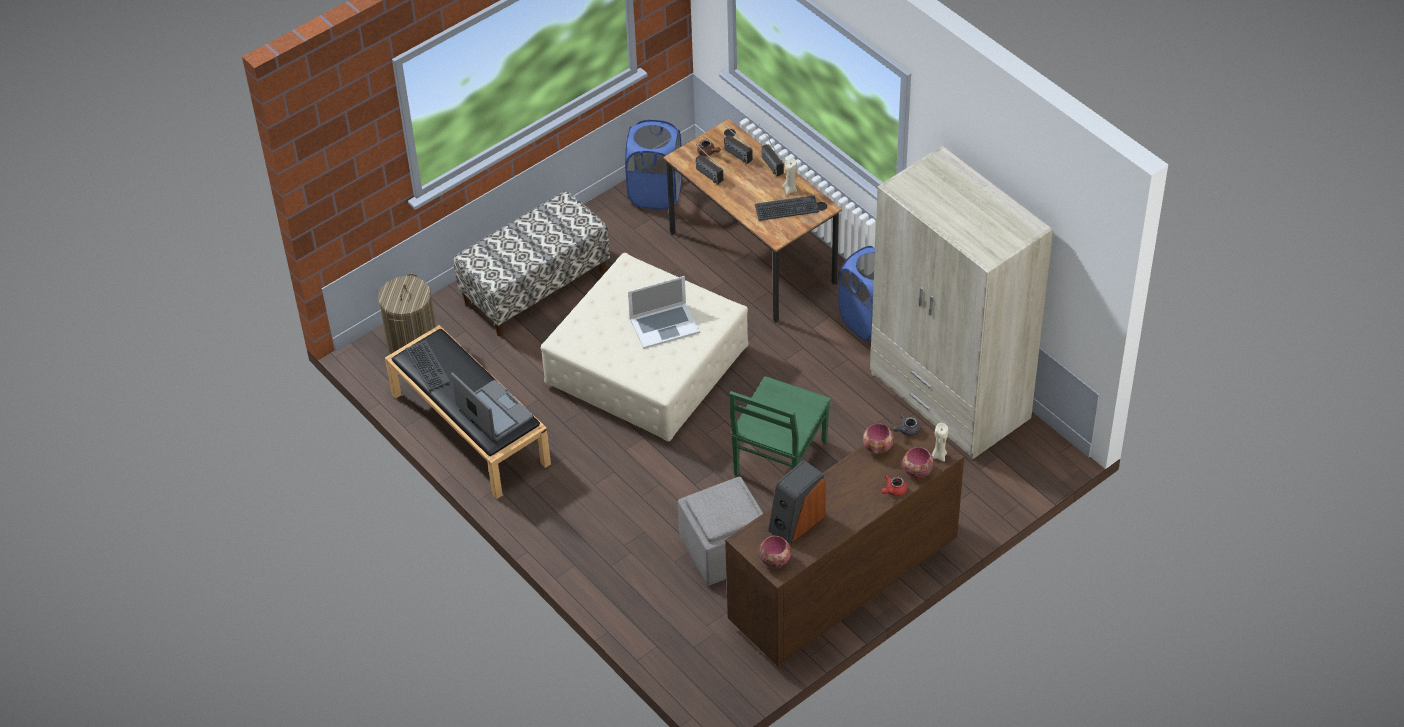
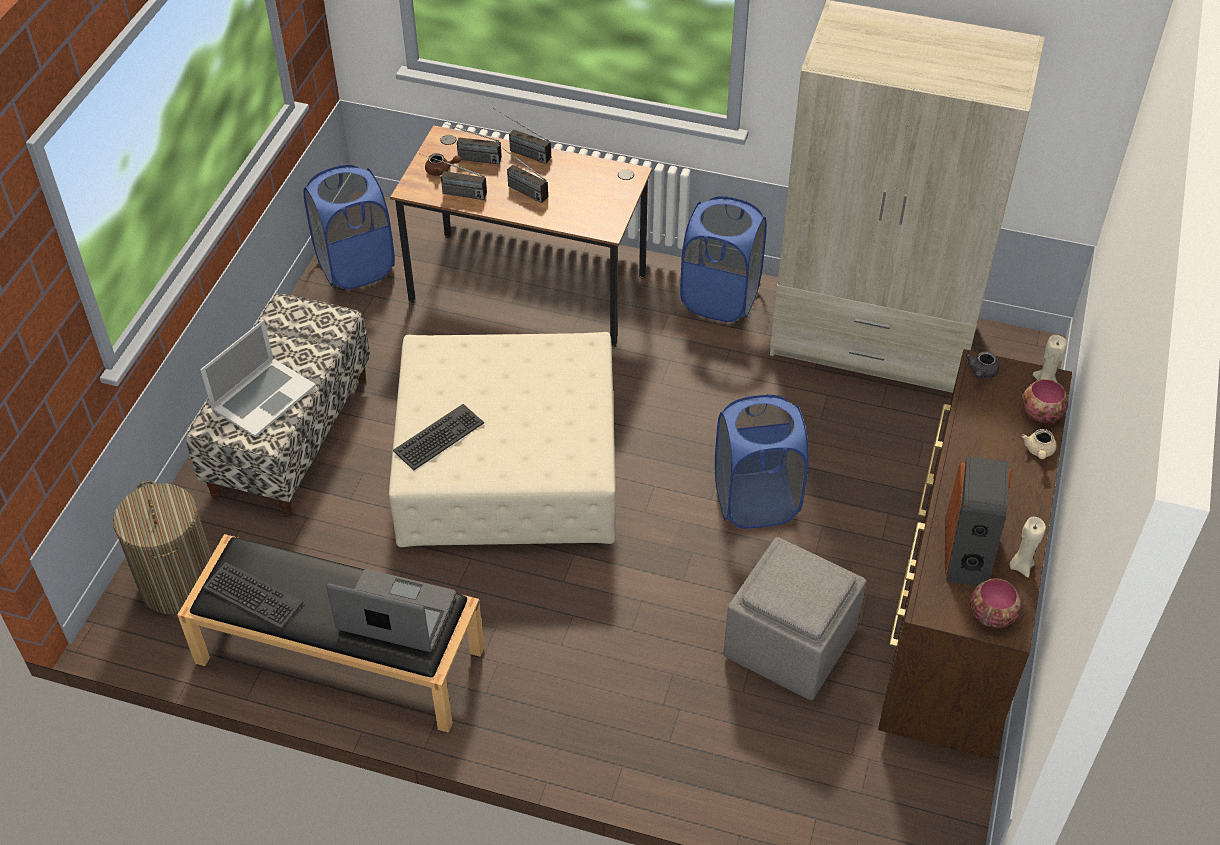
camera: 35 degrees left, 0 degrees up
(664, 325) = (529, 397): laptop -> laptop (263, 397)
(745, 185) = (518, 188): none -> radio
(779, 460) = (755, 500): green chair -> blue laundry basket
(786, 209) = (590, 193): keyboard -> keyboard (439, 438)
(790, 189) = (574, 171): beige candle -> beige candle (1021, 566)
(878, 448) = (970, 409): bowl -> none
(893, 490) = (1038, 451): red teapot -> beige teapot

